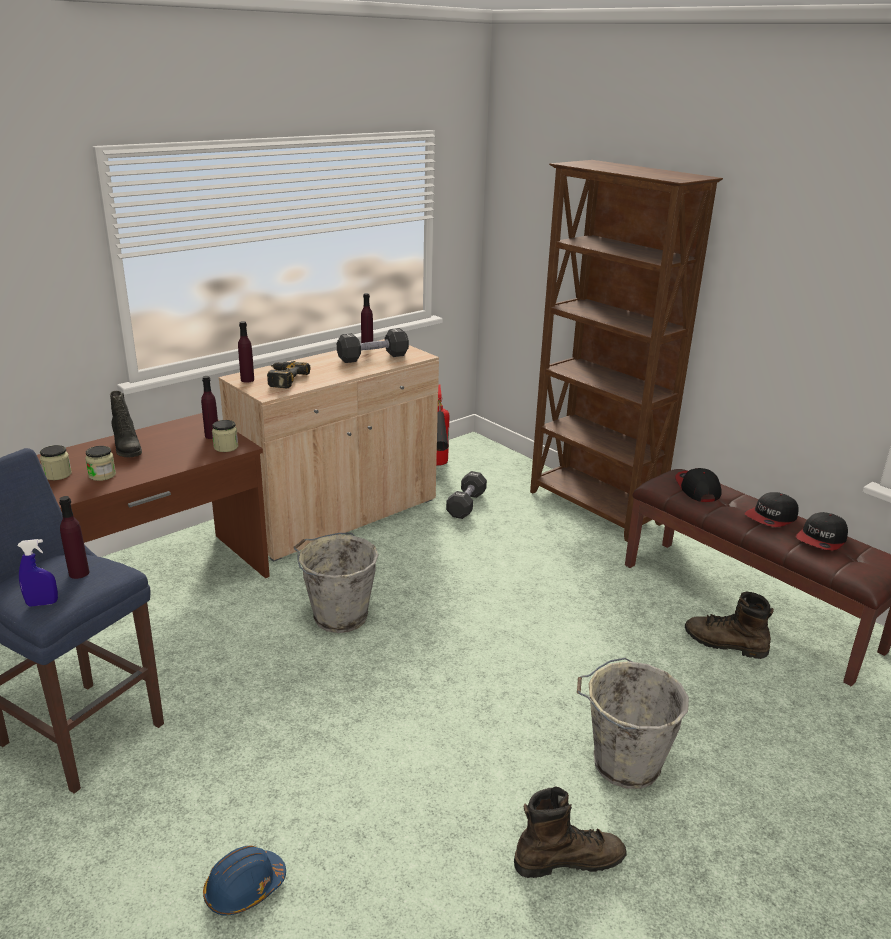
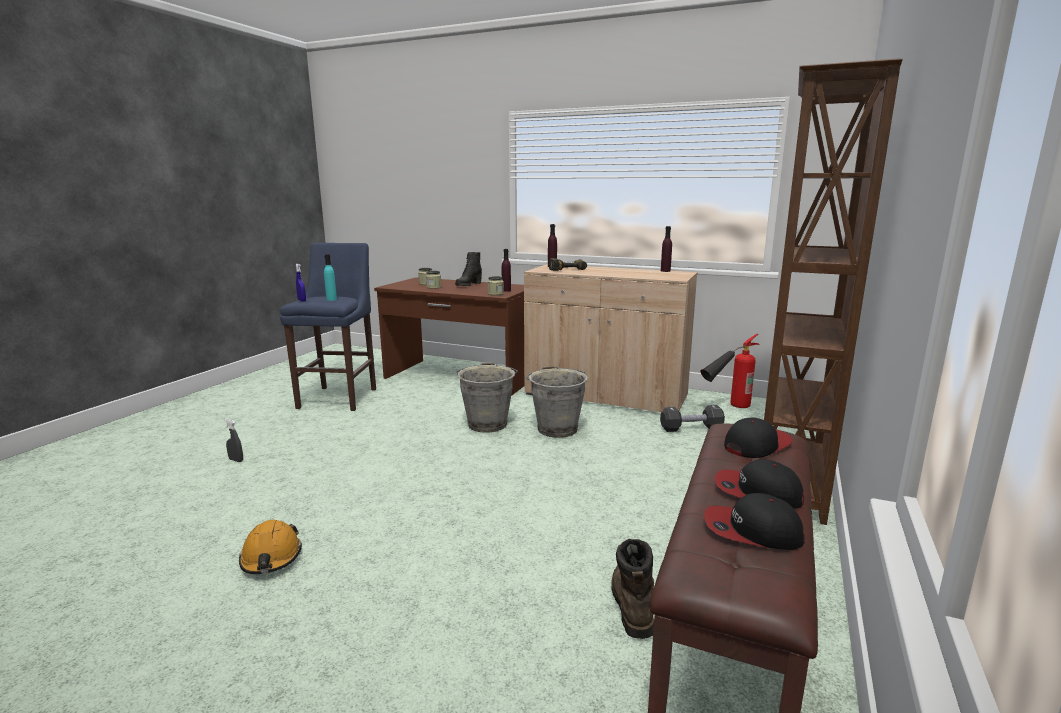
camera: 65 degrees right, 10 degrees down
(79, 573) = (331, 299): purple bottle -> turquoise bottle
(244, 888) = (236, 460): blue hard hat -> grey spray bottle
(373, 357) = (646, 274): black dumbbell -> none
(568, 859) = (271, 558): brown boot -> orange hard hat
(623, 763) = (391, 565): grey bucket -> grey bucket (557, 428)

